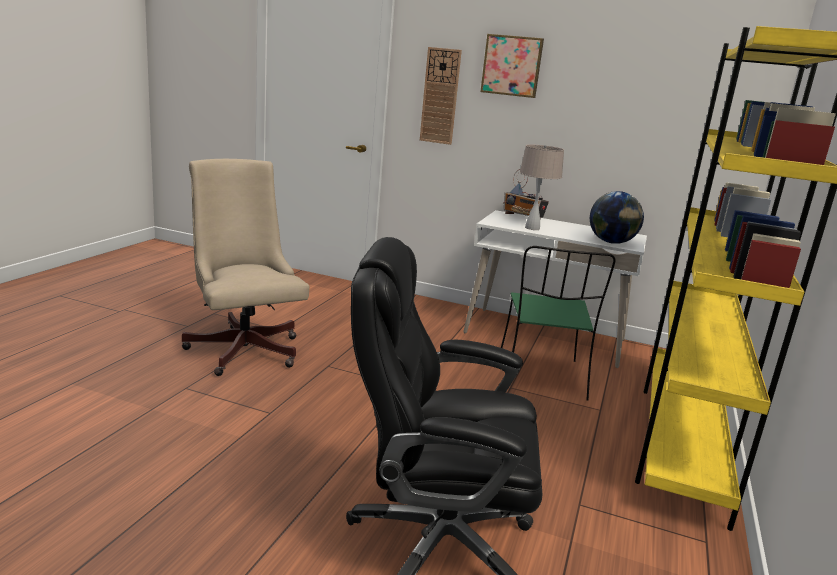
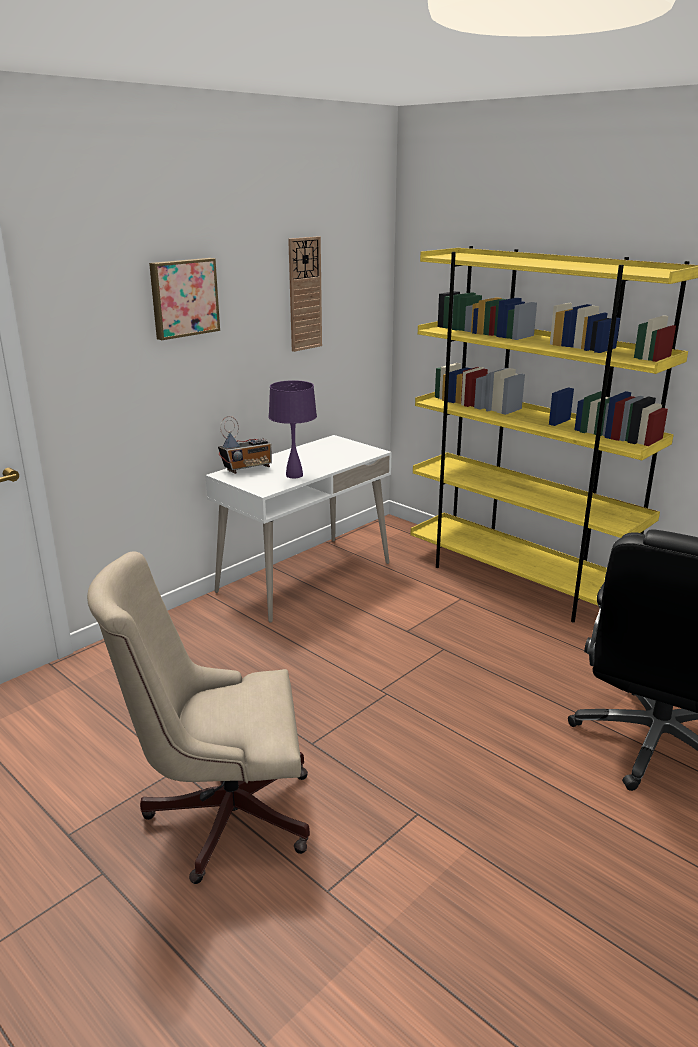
camera: 65 degrees left, 5 degrees up
(440, 96) = (106, 360): wall clock -> wall clock (304, 294)
(532, 228) = (294, 475): beige table lamp -> purple table lamp
(541, 377) = (391, 607): green chair -> none
(611, 242) = (357, 455): globe -> none

